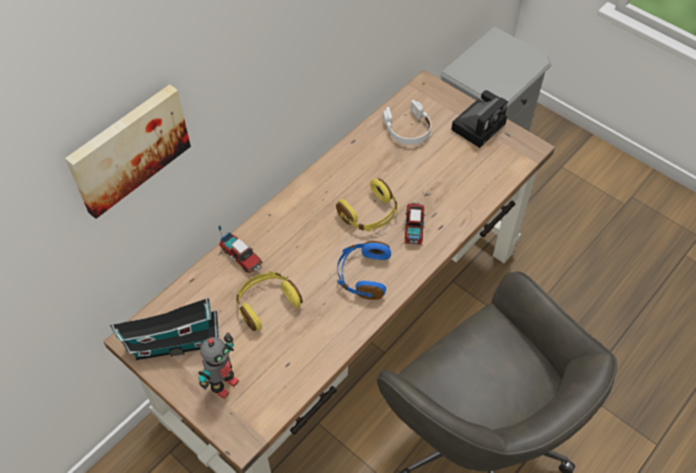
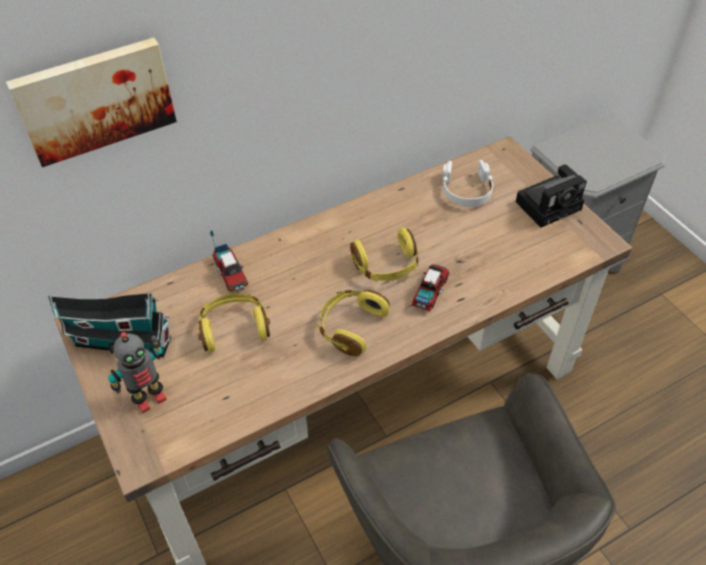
camera: 20 degrees right, 5 degrees down
(362, 275) = (350, 326): blue headphones -> yellow headphones

